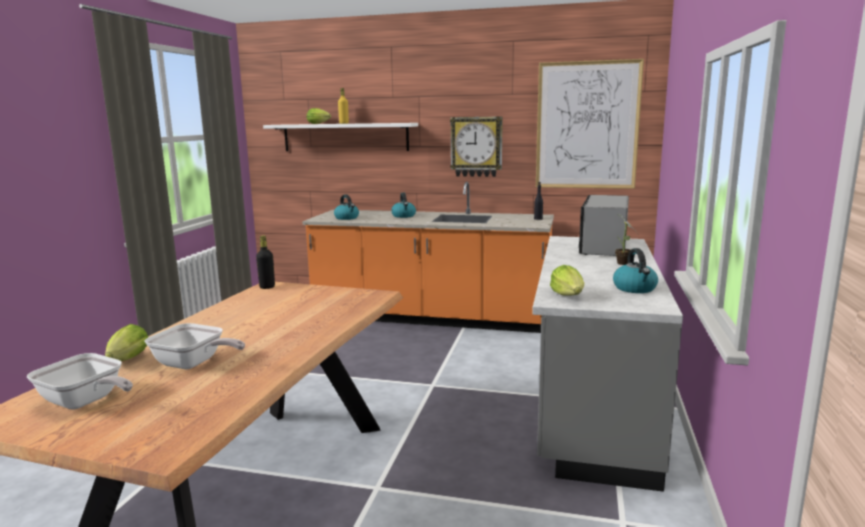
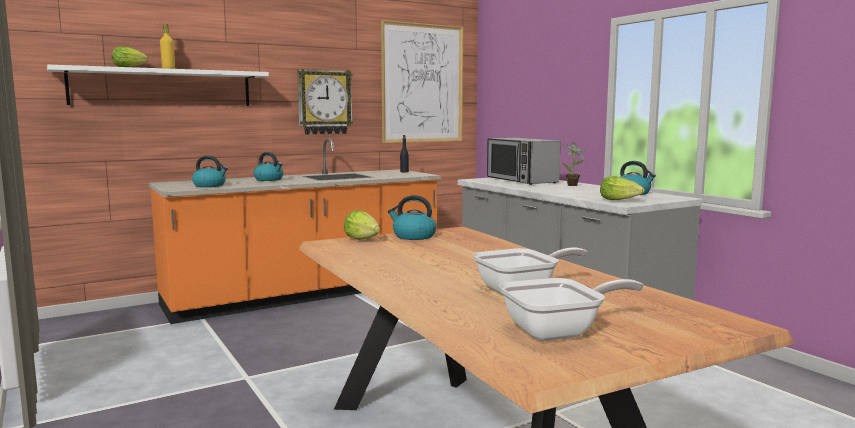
camera: 45 degrees left, 5 degrees down
(127, 361) = (456, 307): lettuce -> lettuce (364, 240)
(267, 287) = (331, 244): black bottle -> none
(329, 293) = (413, 236): none -> kettle

